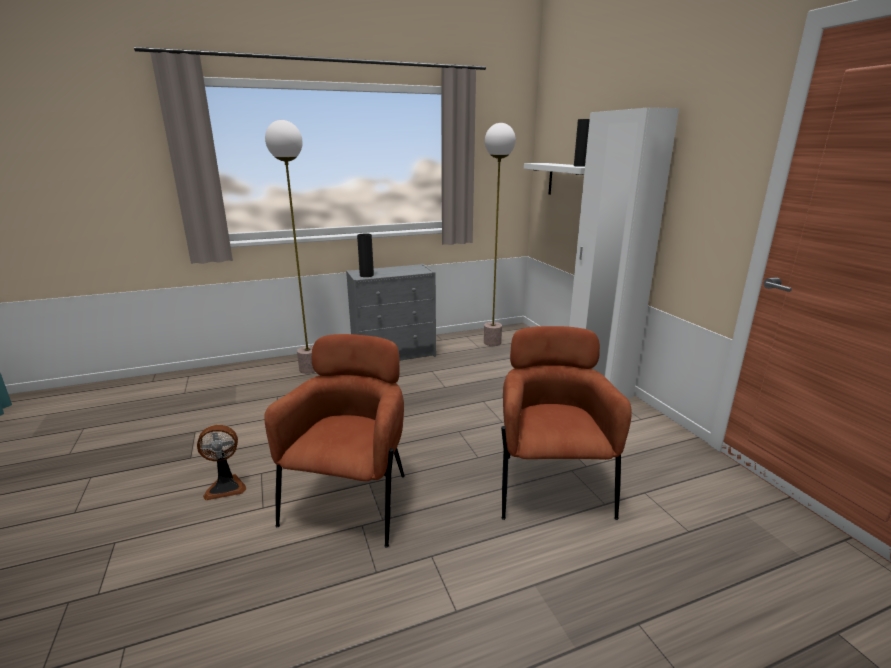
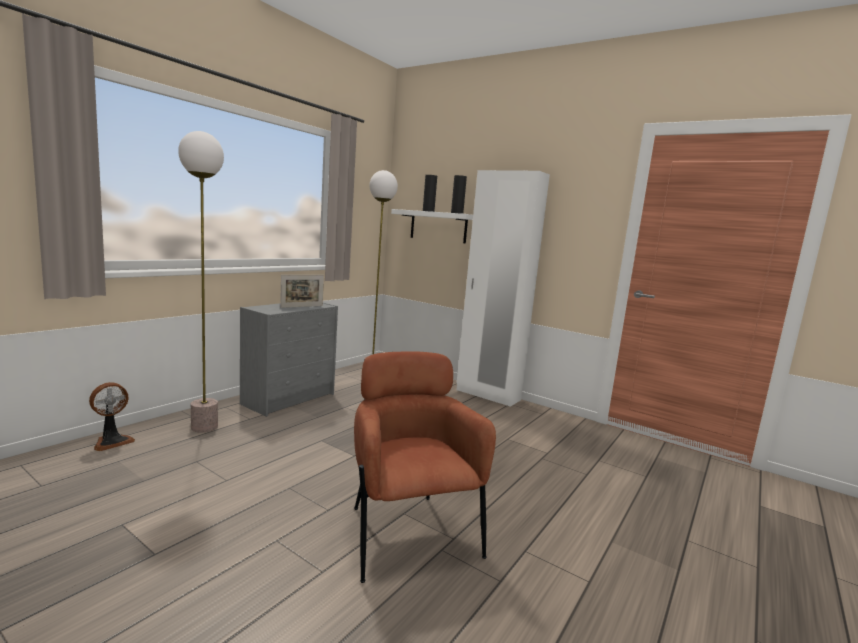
camera: 35 degrees left, 10 degrees down
(226, 486) = (249, 567): fan -> fan (112, 441)
(366, 275) = (273, 310): black vase -> black vase (428, 211)
(399, 272) = (302, 306): none -> picture frame
(550, 486) = (541, 472): brown armchair -> none

